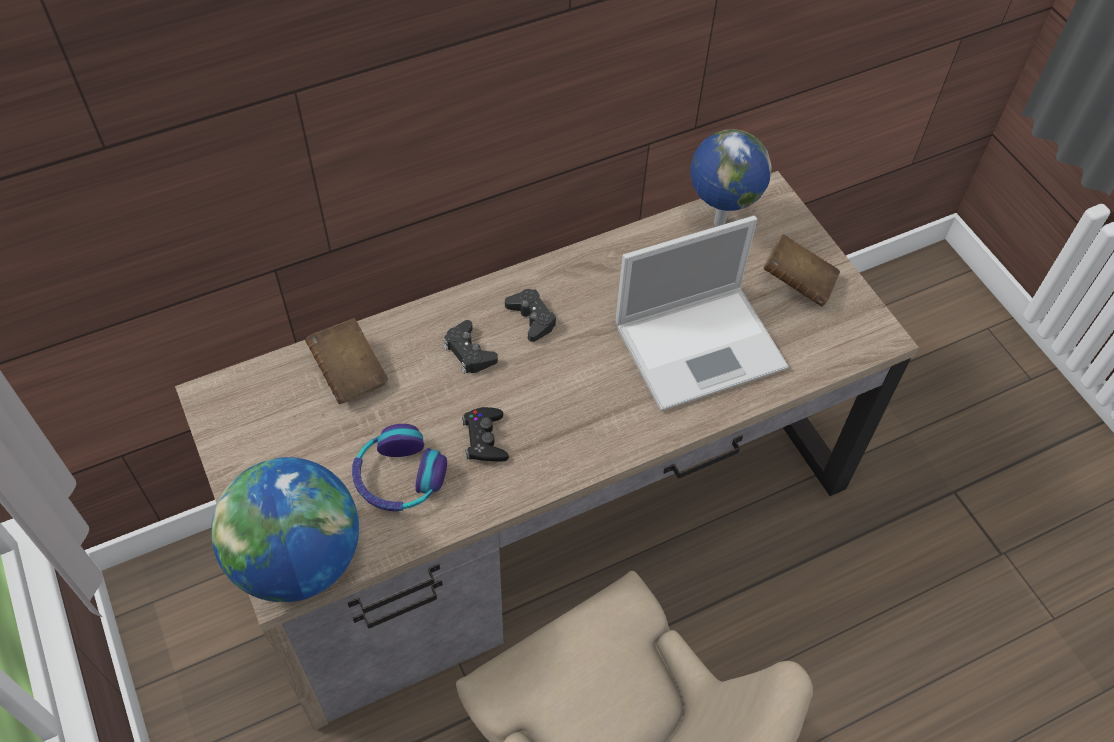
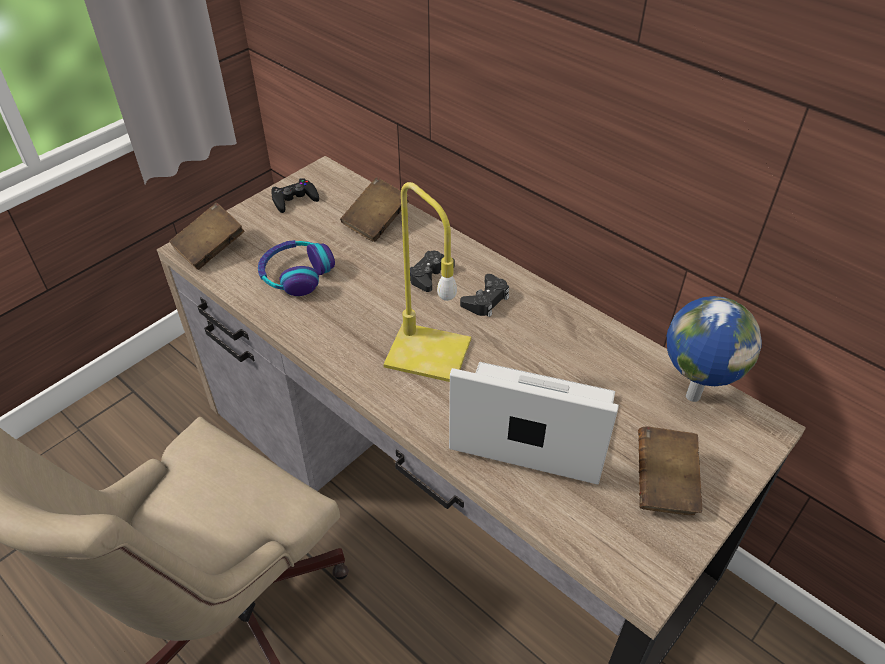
camera: 70 degrees right, 10 degrees down
(297, 559) = (210, 249): globe -> brown book
(485, 439) = (351, 309): black game controller -> black game controller (294, 199)
(581, 394) = (425, 353): none -> yellow table lamp
(702, 345) = (530, 423): laptop -> laptop turned 150 degrees clockwise

